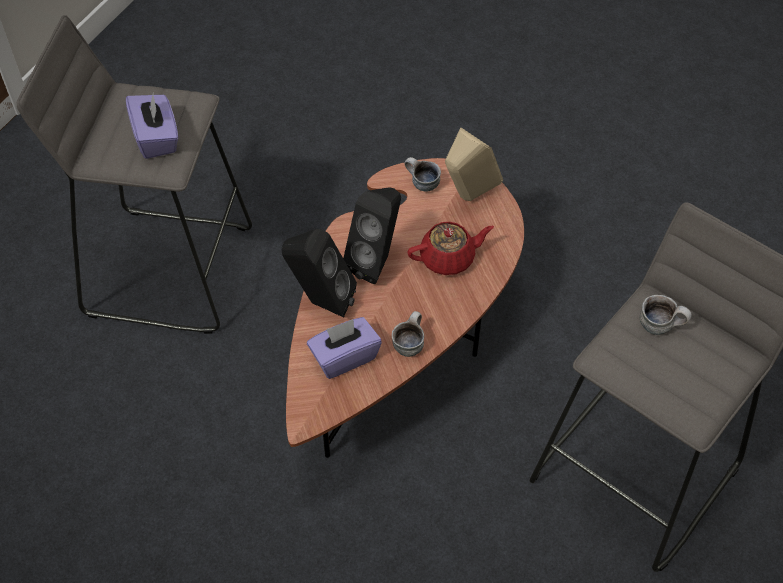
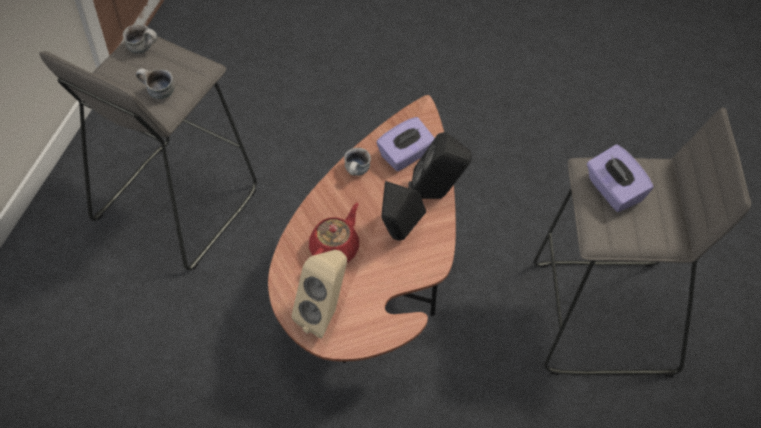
camera: 170 degrees right, 0 degrees up
(421, 184) = (373, 322): mug -> mug (144, 48)
(448, 258) = (335, 249): red teapot -> red teapot turned 150 degrees clockwise

